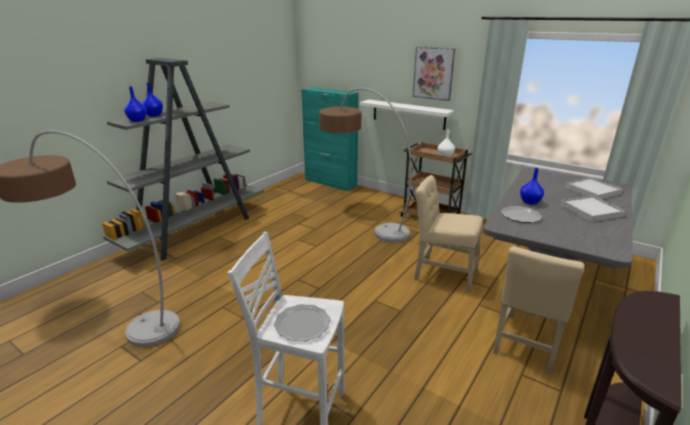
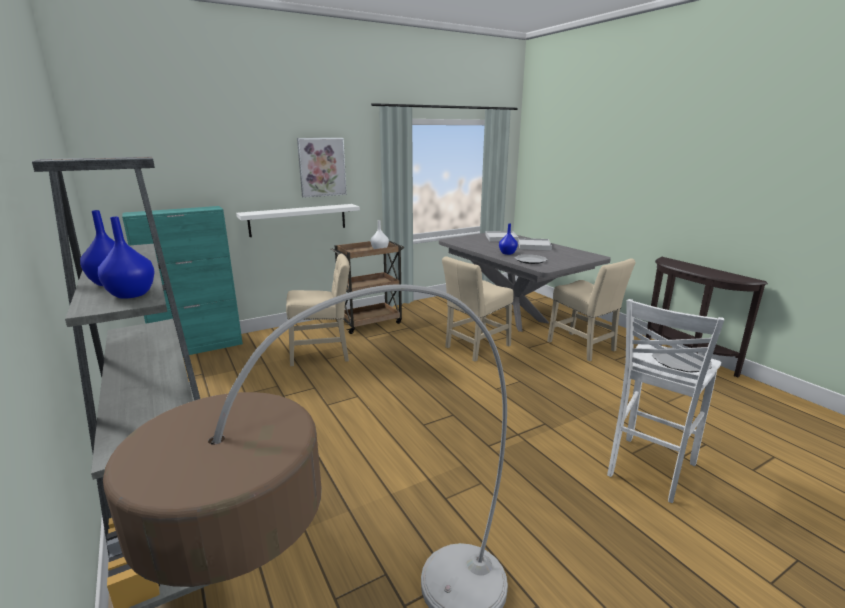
camera: 65 degrees left, 5 degrees down
(360, 217) = (323, 354): floor lamp -> beige chair

